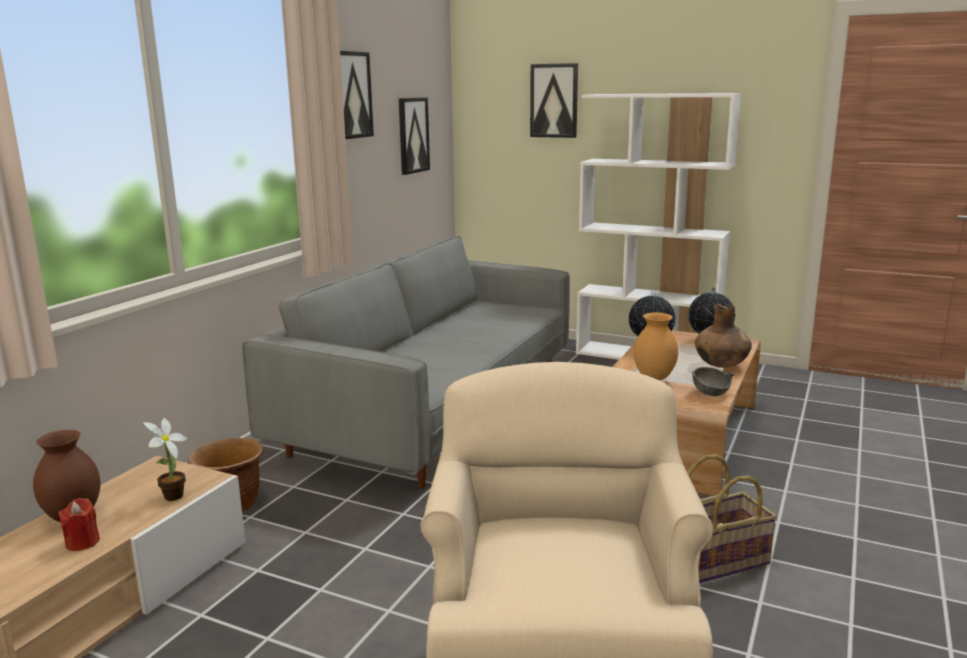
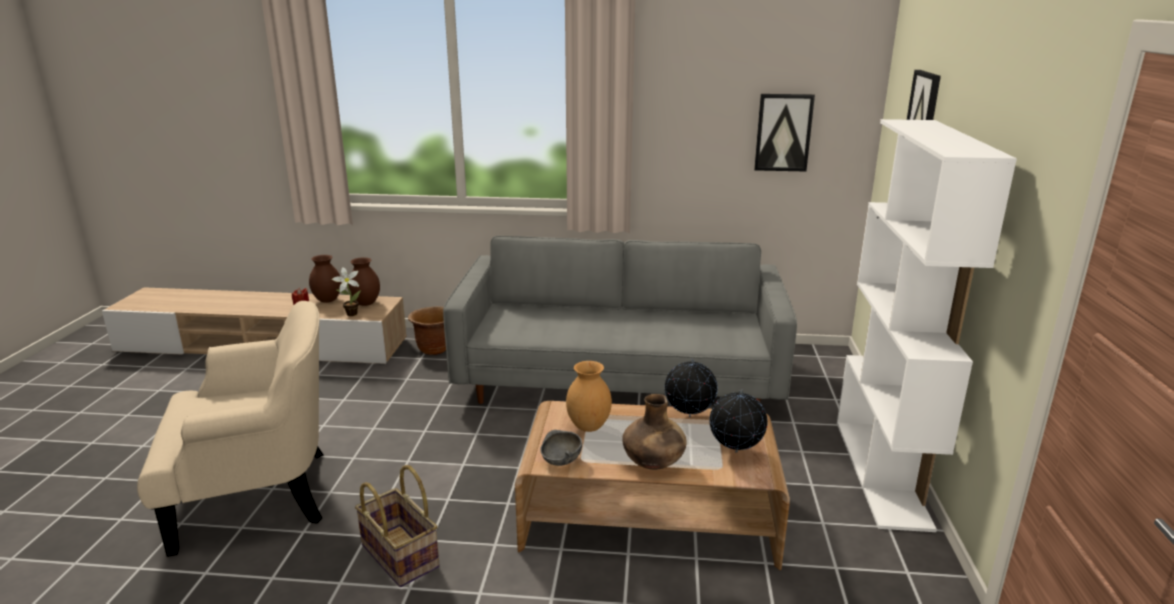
camera: 70 degrees right, 5 degrees up
(143, 483) = (366, 304): none -> brown vase
(351, 95) = (677, 88): picture -> none

